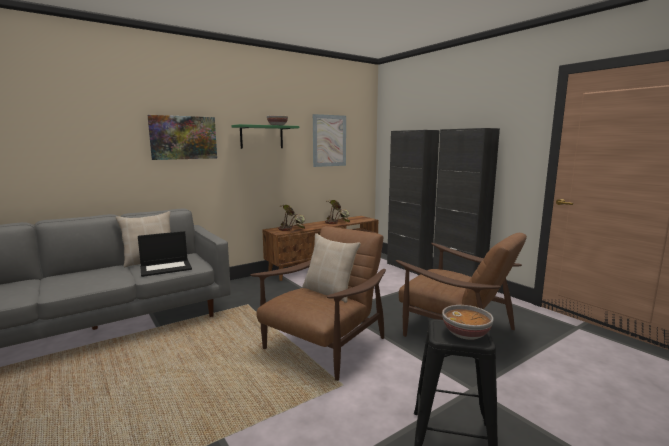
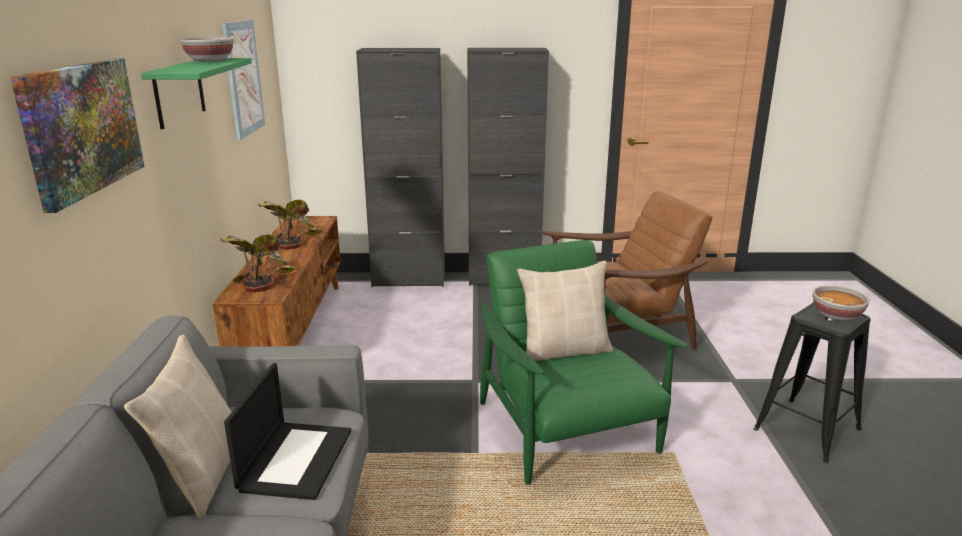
camera: 55 degrees left, 10 degrees up
(323, 345) = (567, 431): brown armchair -> green armchair

